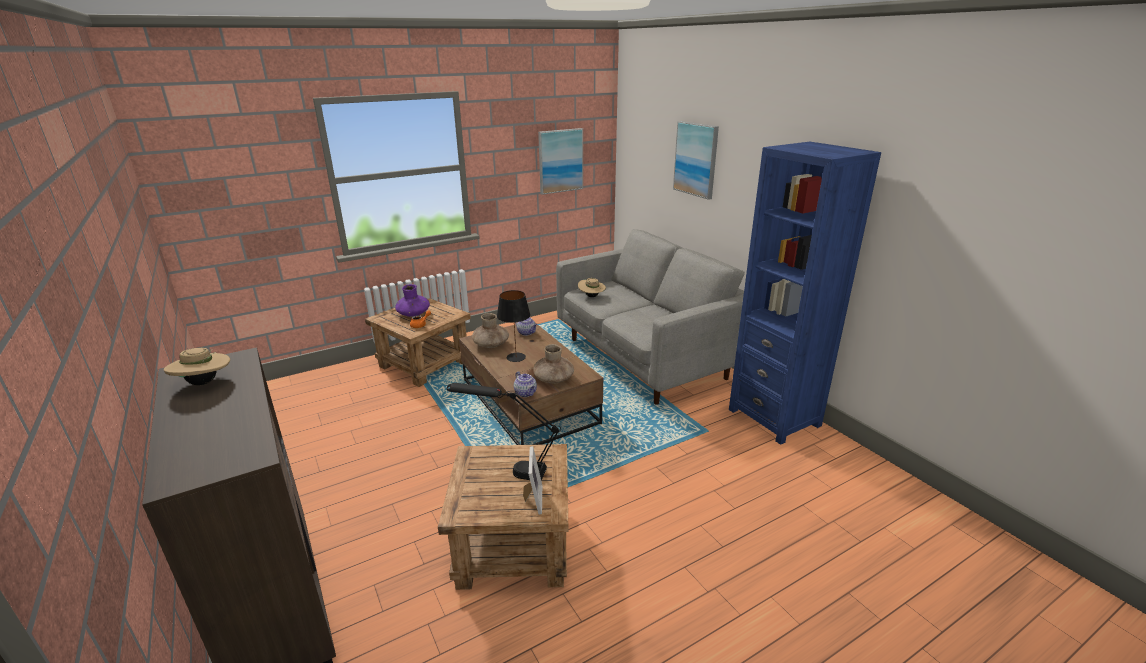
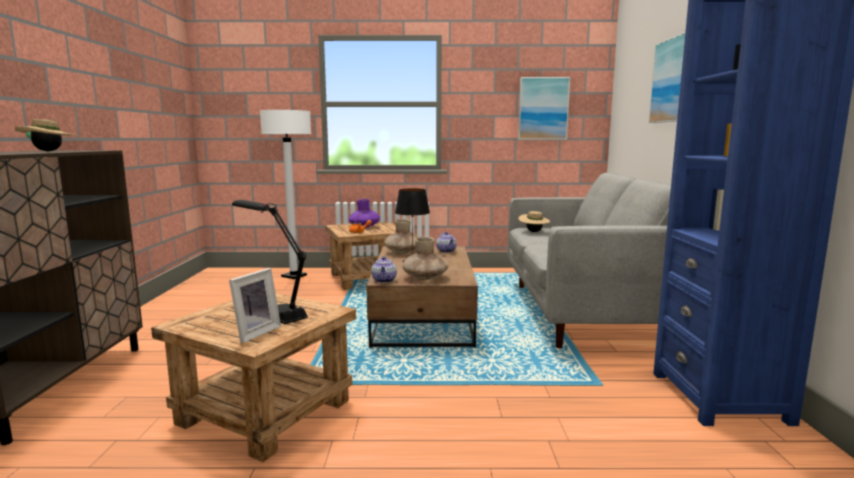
camera: 30 degrees right, 15 degrees down
(341, 380) = (294, 276): none -> white floor lamp

